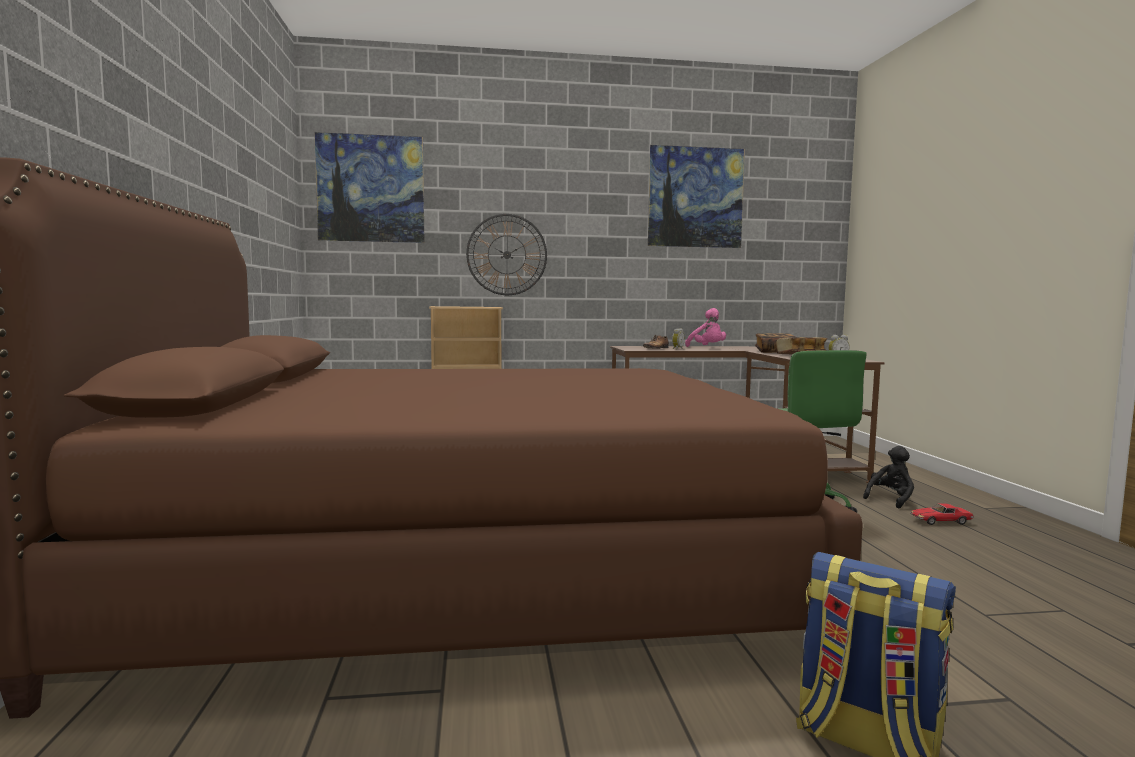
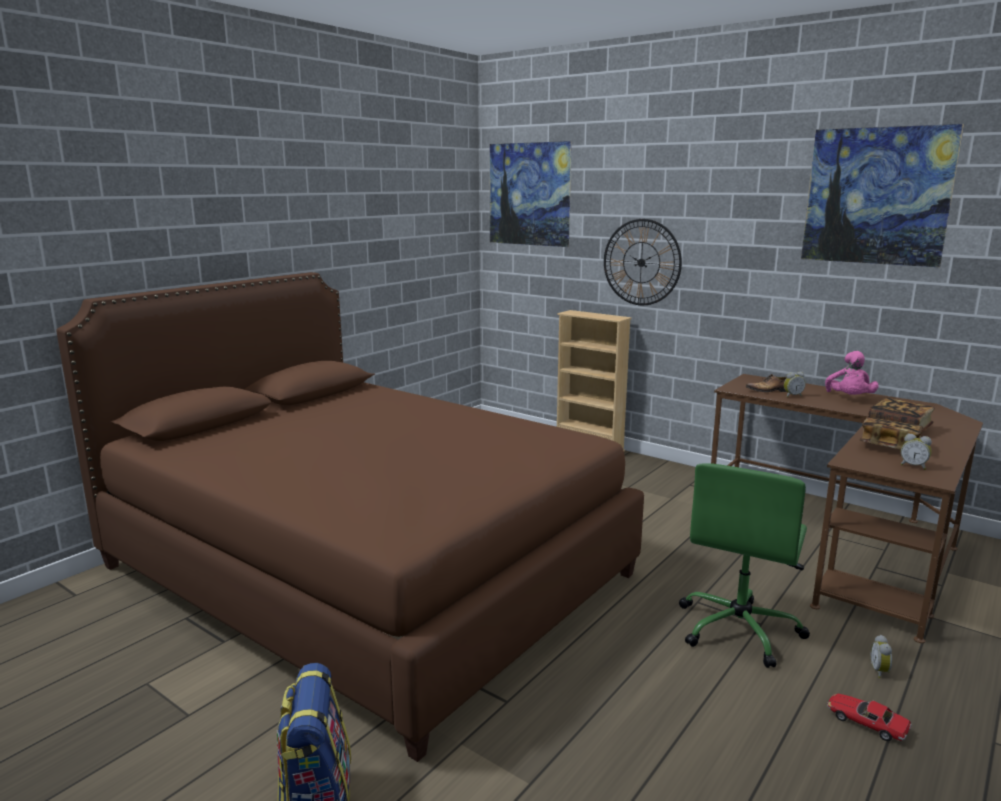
camera: 45 degrees right, 10 degrees up
(890, 499) = (880, 671): black plush toy -> alarm clock

